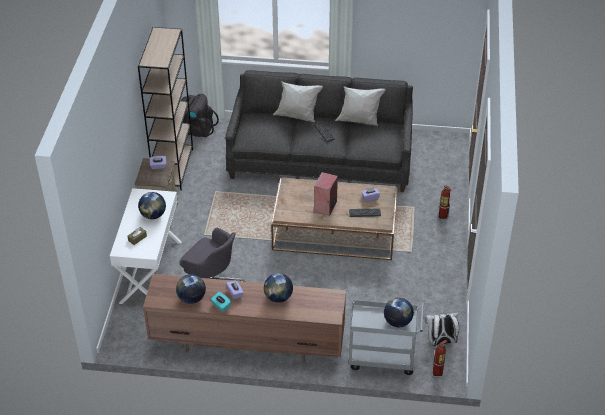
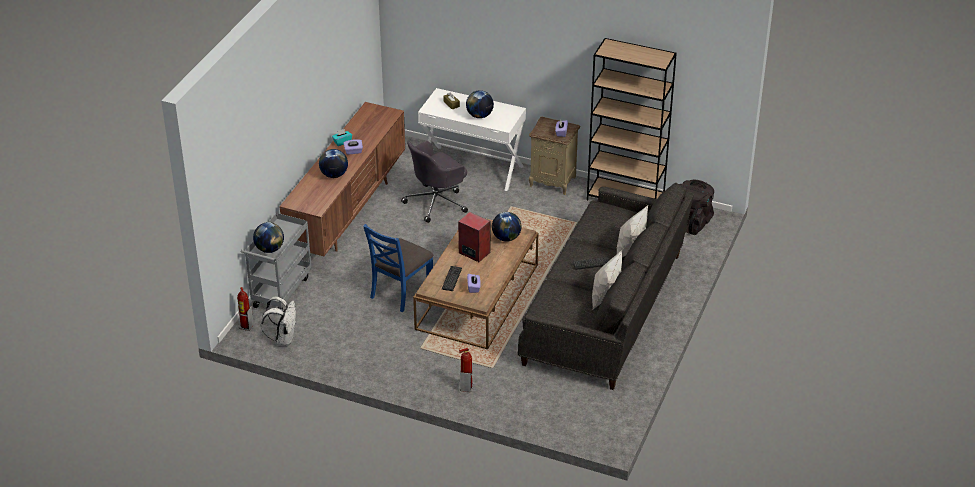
camera: 105 degrees right, 5 degrees down
(191, 298) = (360, 127): globe -> globe (506, 238)
(347, 280) = (400, 291): none -> blue chair

